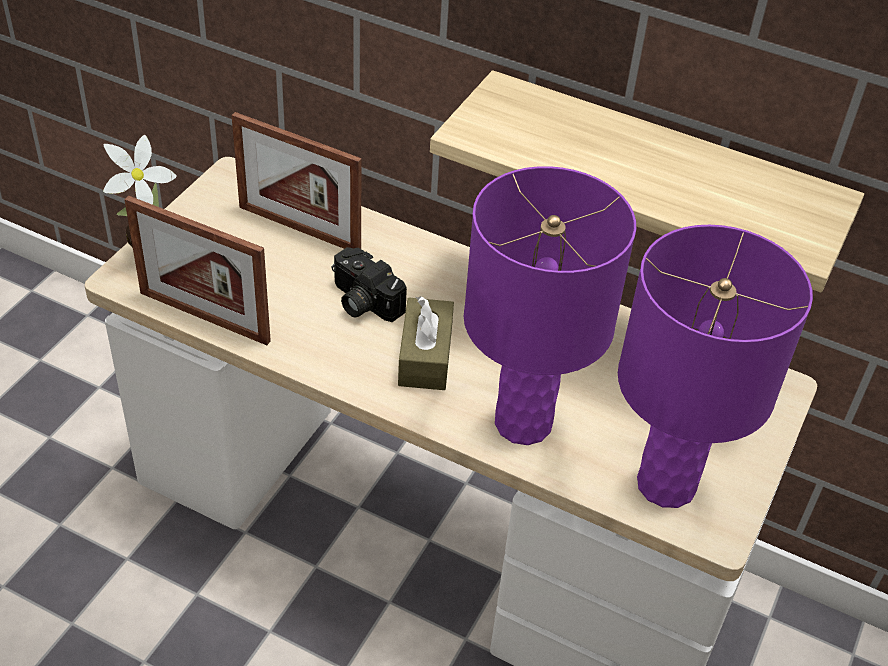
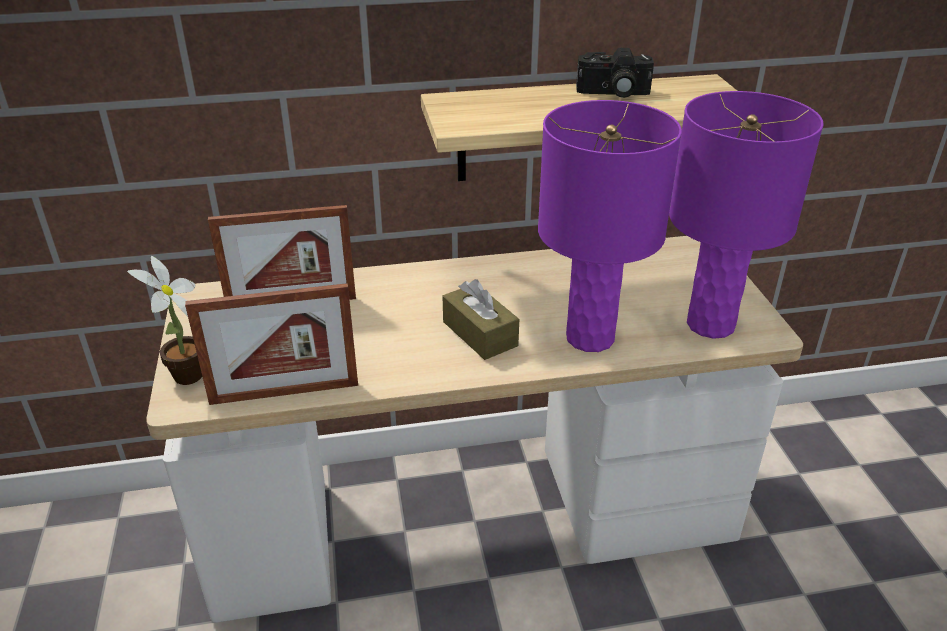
camera: 35 degrees left, 10 degrees down
(362, 301) = (395, 324): camera -> camera (613, 93)

